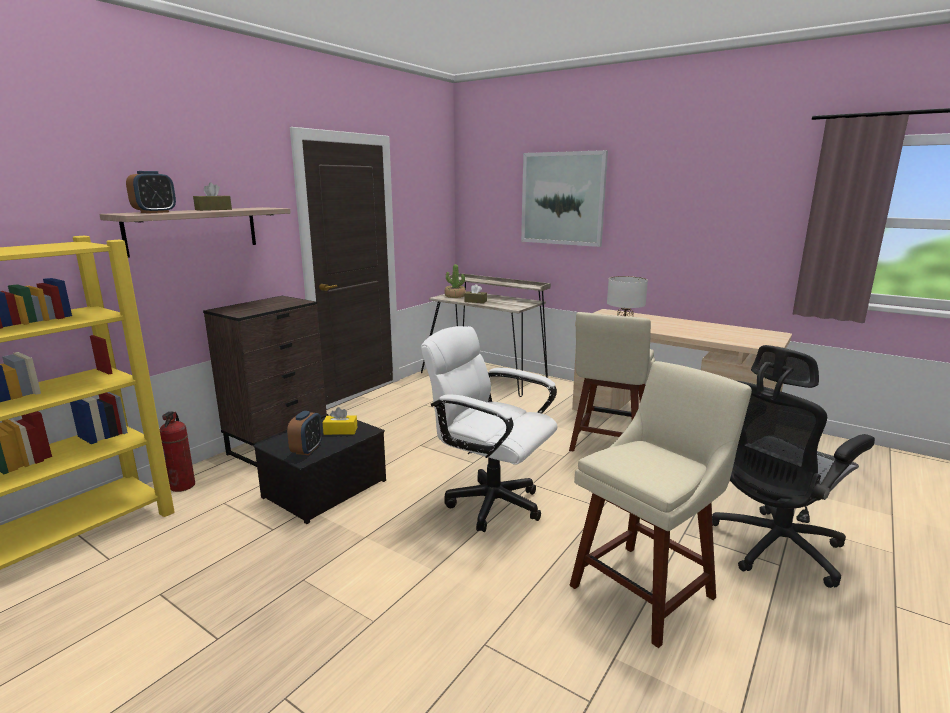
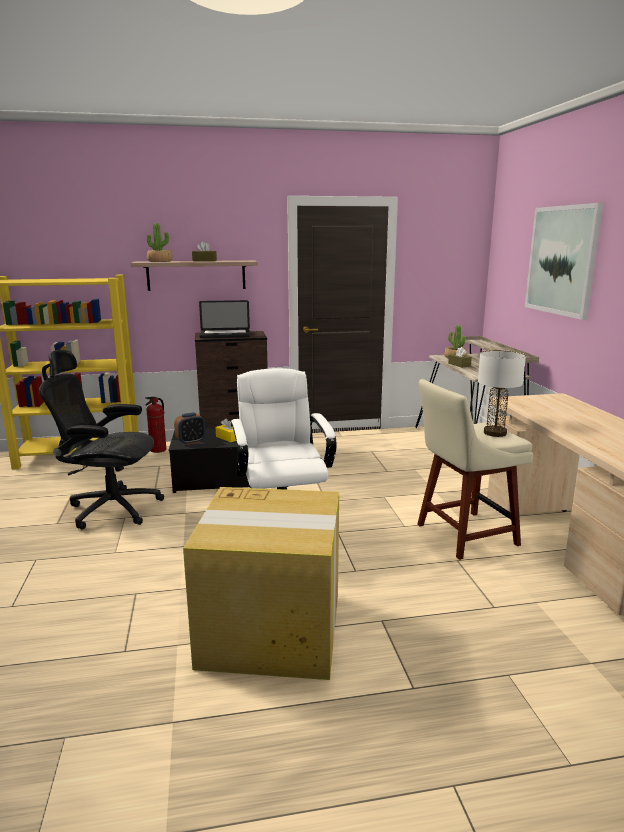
camera: 45 degrees right, 0 degrees up
(155, 212) = (160, 261): alarm clock -> potted plant
(256, 306) = (225, 335): none -> laptop
(646, 588) = (273, 630): beige stool -> cardboard box
(772, 550) = (433, 676): office chair -> office chair (110, 509)

